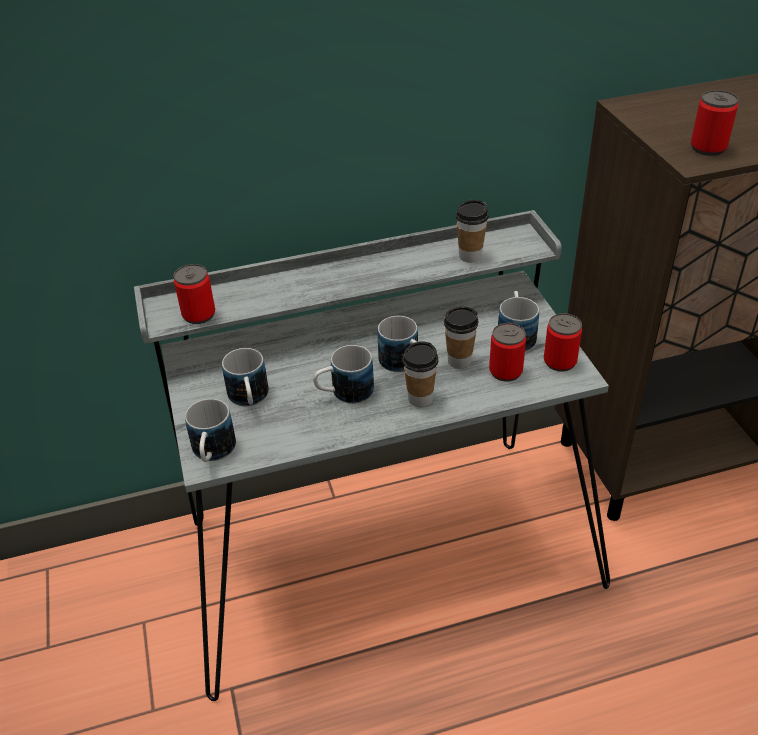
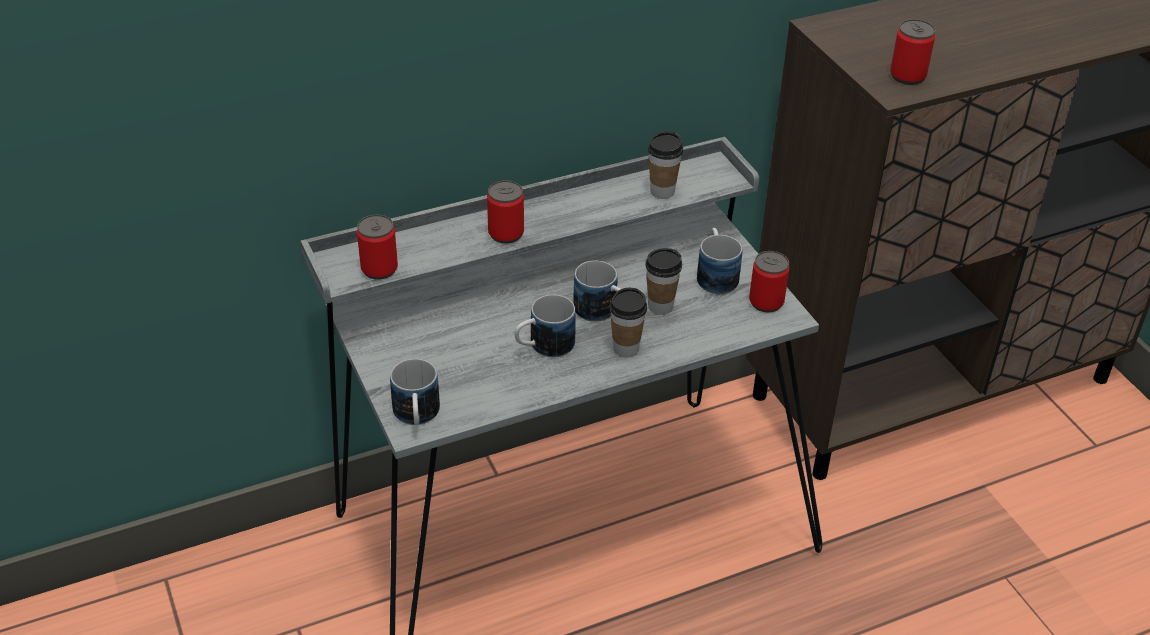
camera: 10 degrees left, 0 degrees up
(249, 399) = (442, 359): mug -> none
(505, 371) = (711, 315): can -> can (506, 233)

